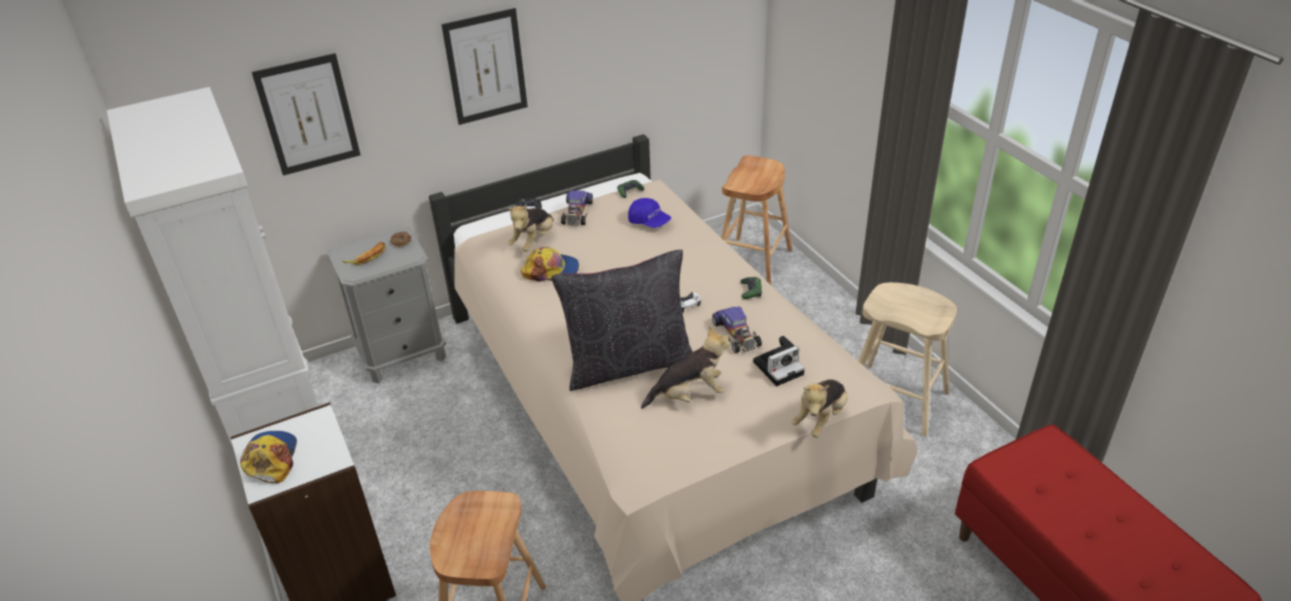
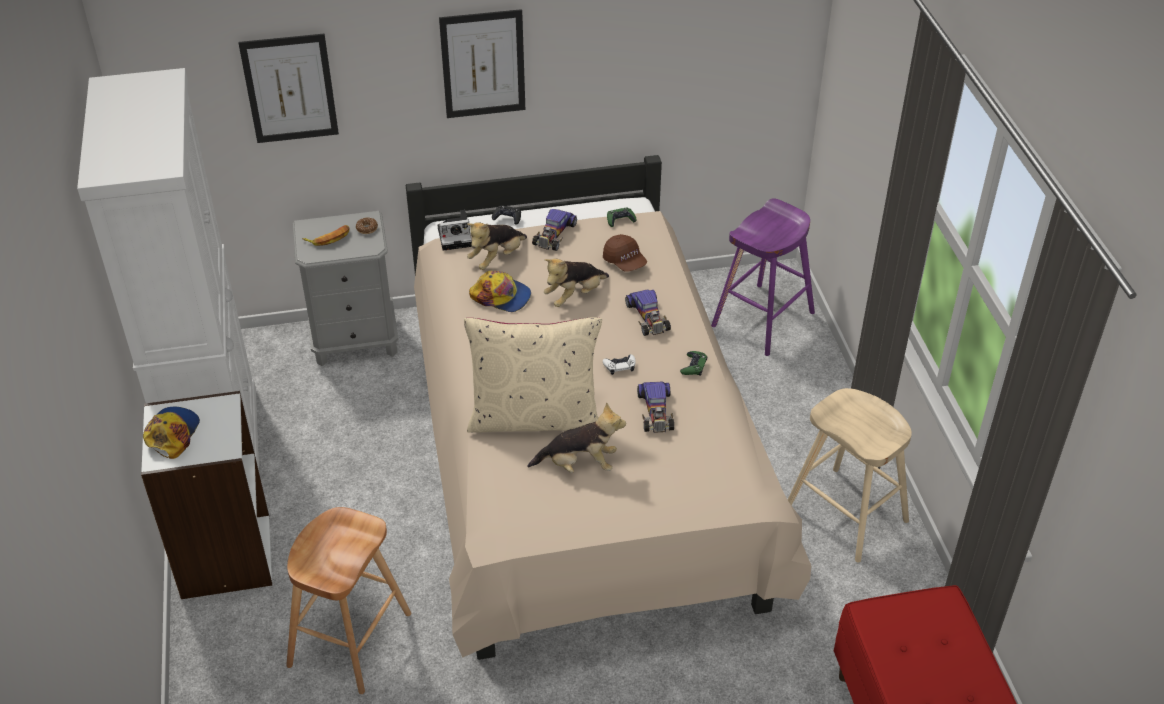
camera: 15 degrees right, 5 degrees up
(628, 364) = (534, 418): black pillow -> beige pillow
(649, 222) = (625, 262): blue cap -> brown cap
(691, 260) = (648, 317): none -> toy car
(753, 263) = (763, 319): brown stool -> purple stool
(779, 367) = (682, 457): camera -> camera (456, 236)
(820, 419) = (696, 521): plush toy -> plush toy (575, 296)

